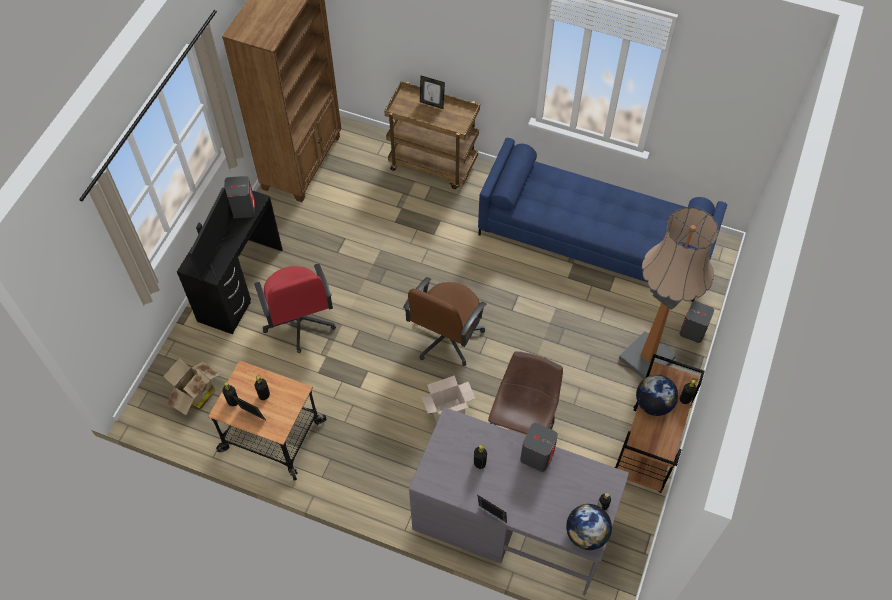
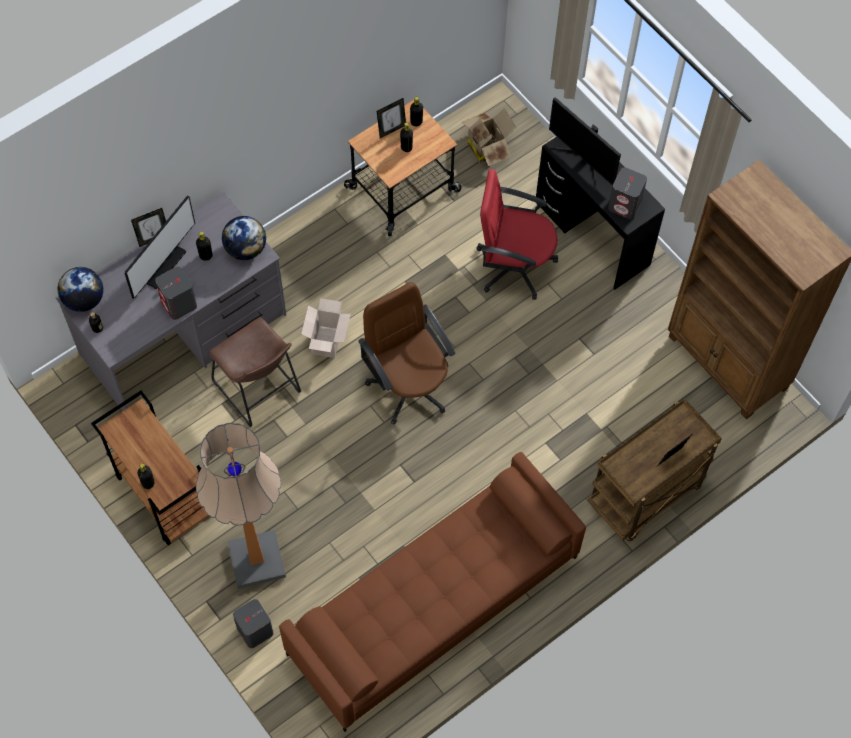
camera: 120 degrees right, 5 degrees up
(511, 493) = (161, 264): none -> monitor
(595, 239) = (433, 607): blue sofa -> brown sofa
(653, 404) = (165, 451): globe -> globe (246, 249)

